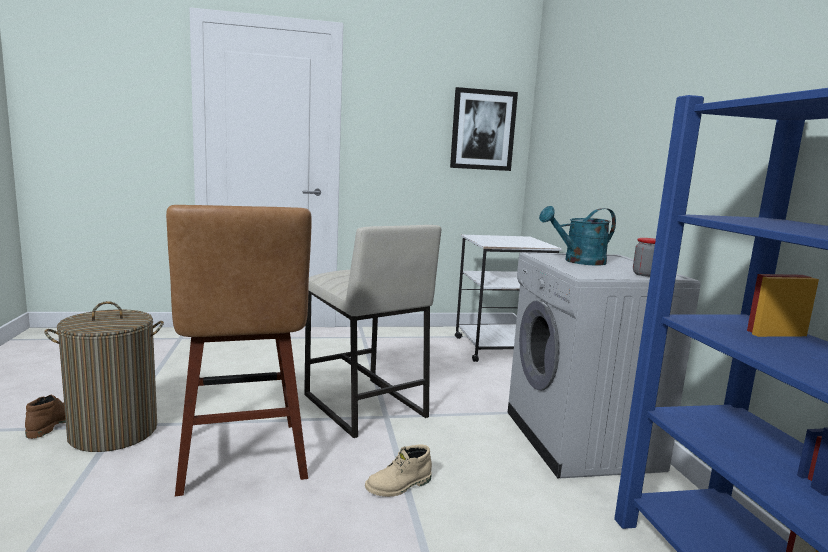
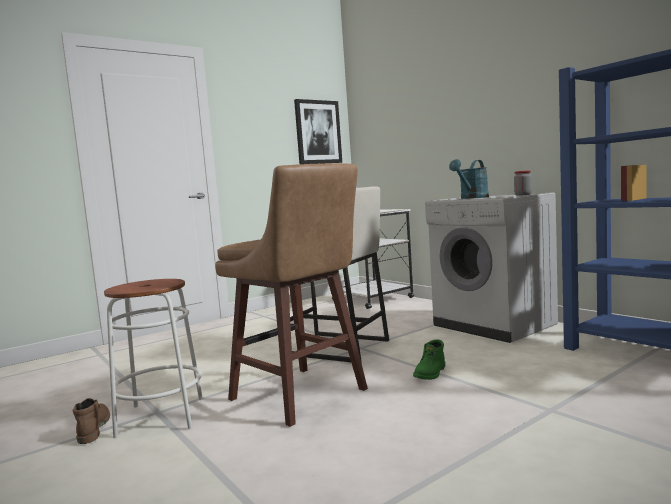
camera: 25 degrees left, 5 degrees down
(113, 432) = (161, 416): laundry basket -> white stool
(399, 486) = (431, 373): beige boot -> green boot

